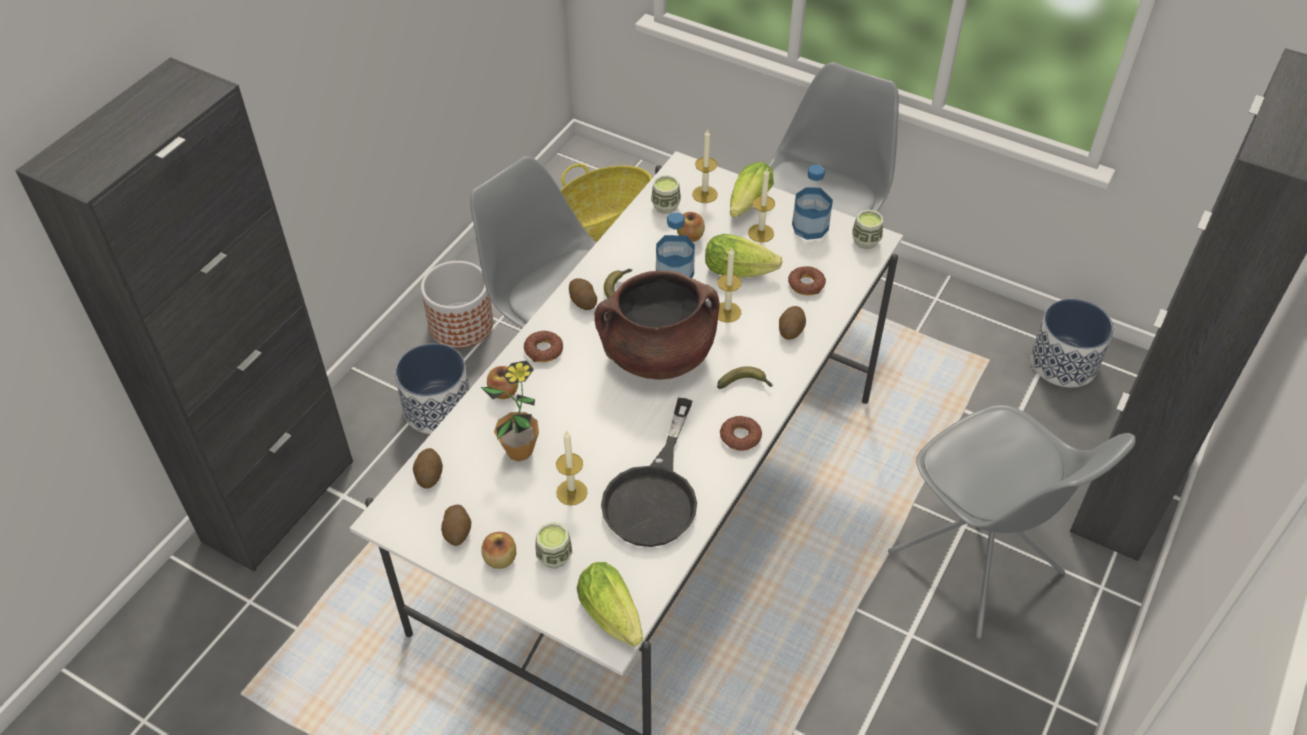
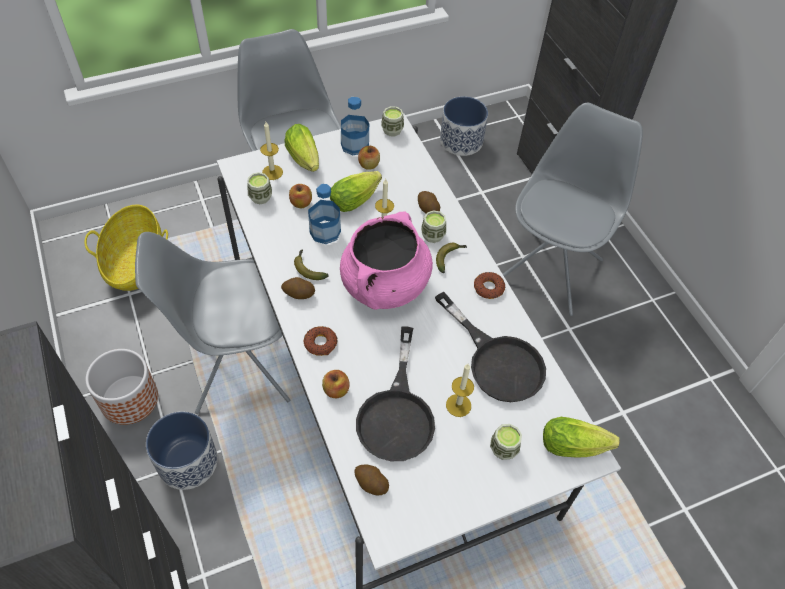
camera: 55 degrees left, 5 degrees up
(457, 532) = (438, 496): potato -> none
(500, 559) = (481, 483): apple -> apple (369, 165)
(519, 450) = (397, 413): potted plant -> black frying pan
(657, 355) = (385, 285): brown cooking pot -> pink cooking pot
(760, 354) = (433, 235): none -> cup
(761, 233) = (335, 169): candle -> none
(806, 284) = (399, 178): donut -> none
(977, 565) = (551, 269): grey chair -> grey chair turned 60 degrees counterclockwise

